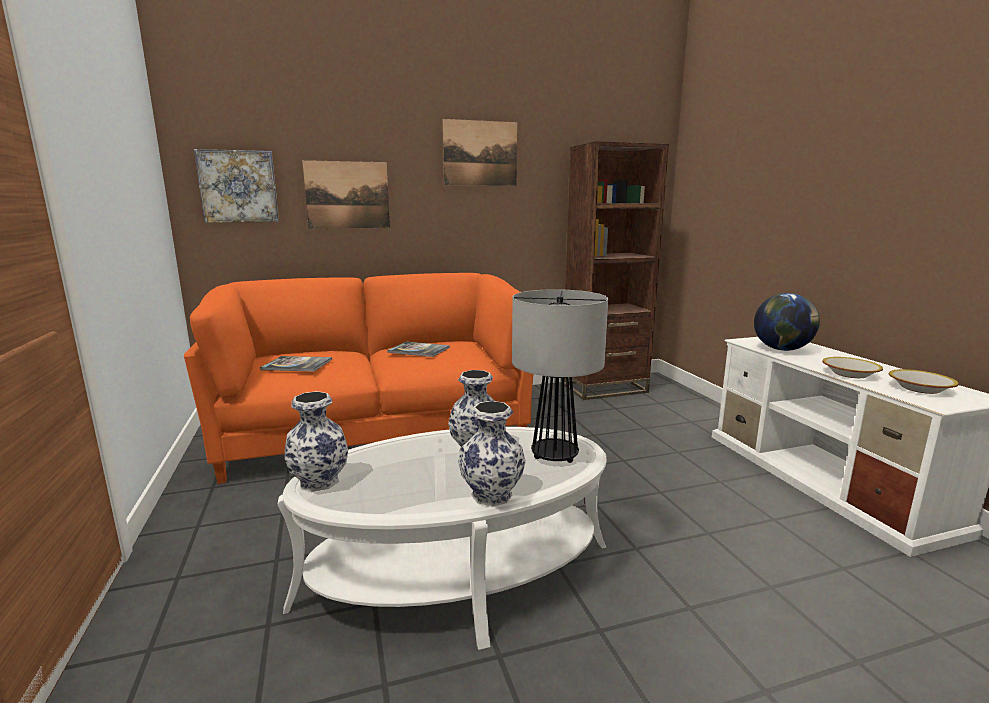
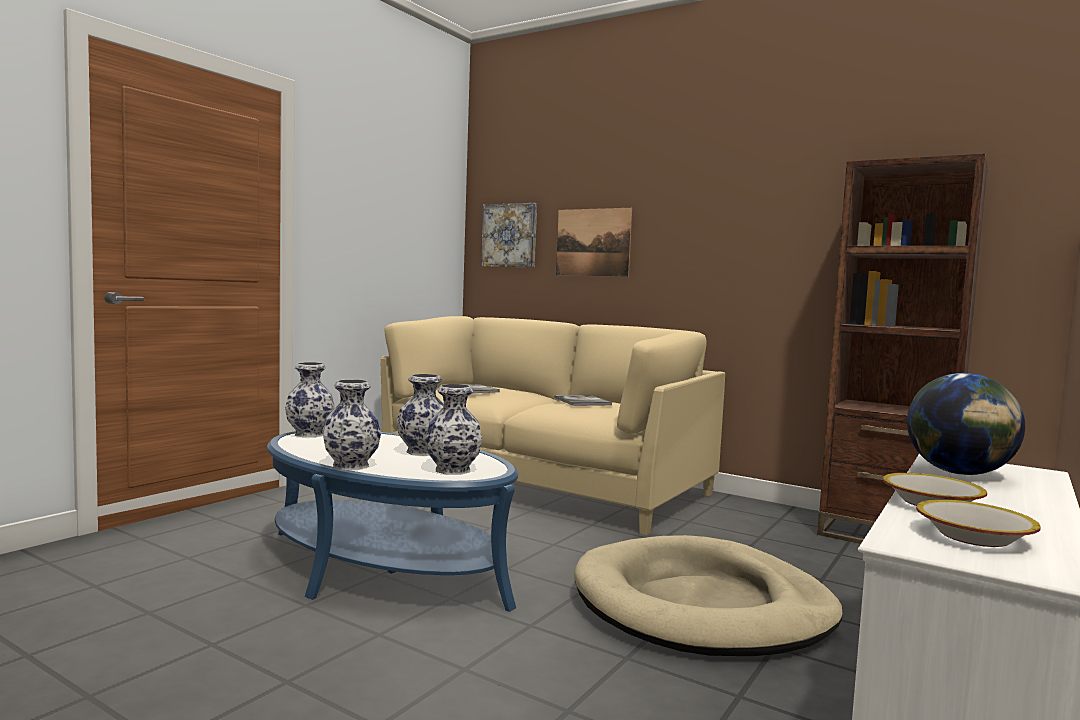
camera: 50 degrees right, 10 degrees down
(376, 430) = (545, 484): orange sofa -> beige sofa
(457, 574) = (384, 567): white coffee table -> blue coffee table
(480, 153) = (736, 192): picture -> none
(554, 456) = (452, 470): table lamp -> vase
(652, 475) = (703, 605): none -> beige dog bed

